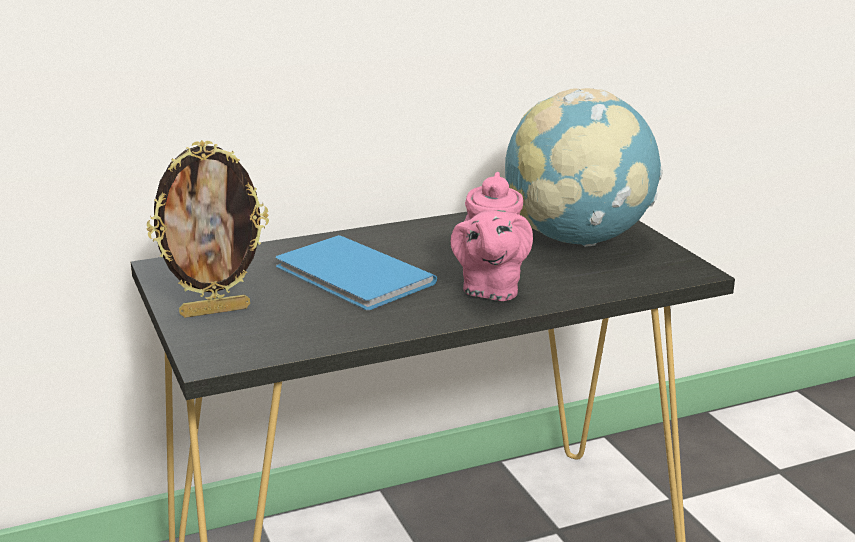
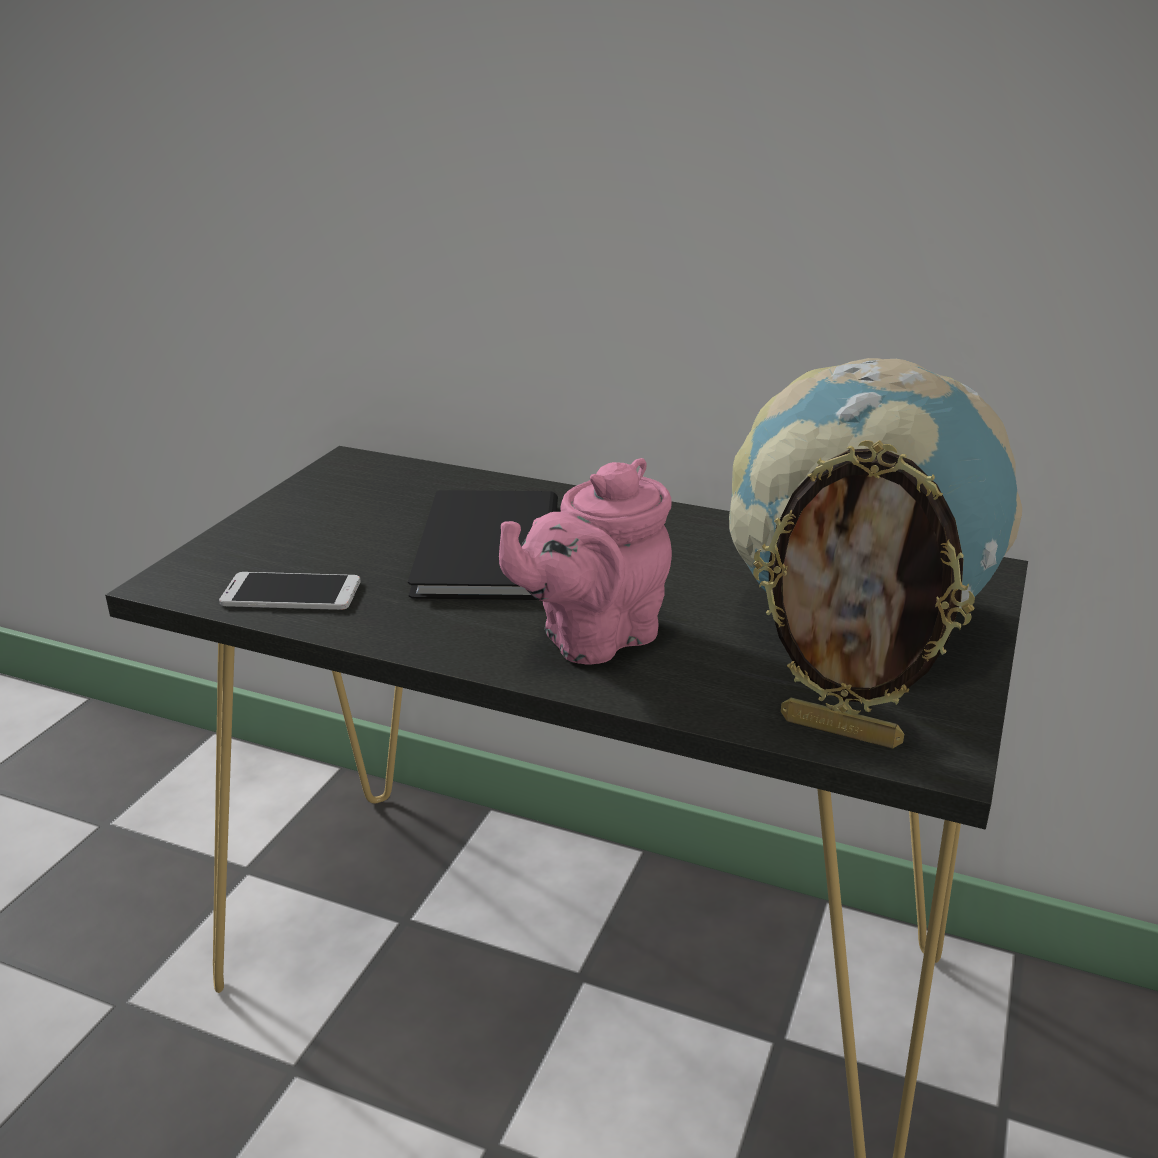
camera: 45 degrees right, 5 degrees up
(215, 311) = (286, 529): picture frame -> picture frame (842, 730)
(298, 334) = (291, 593): none -> phone
(353, 277) = (481, 550): blue book -> black book

